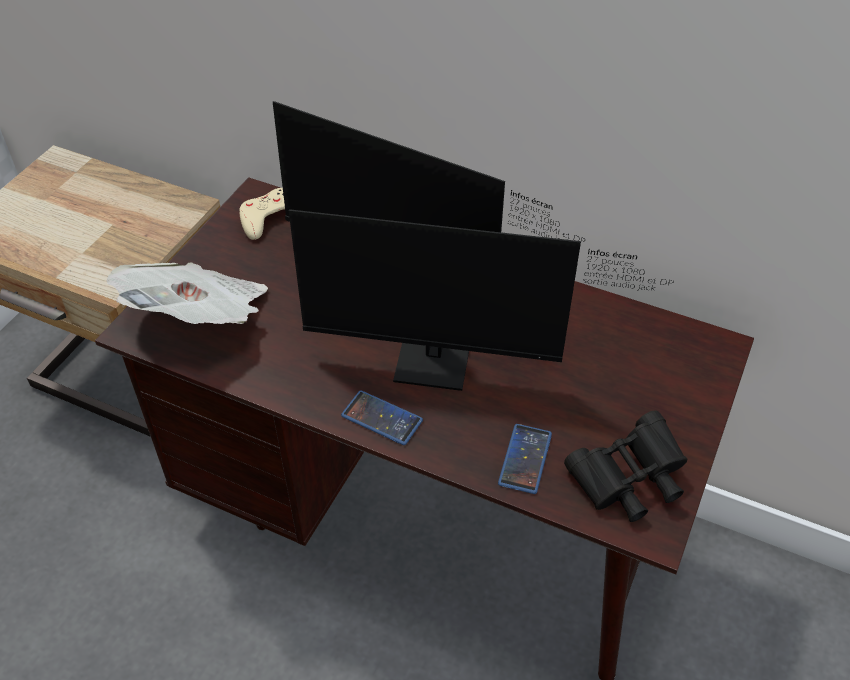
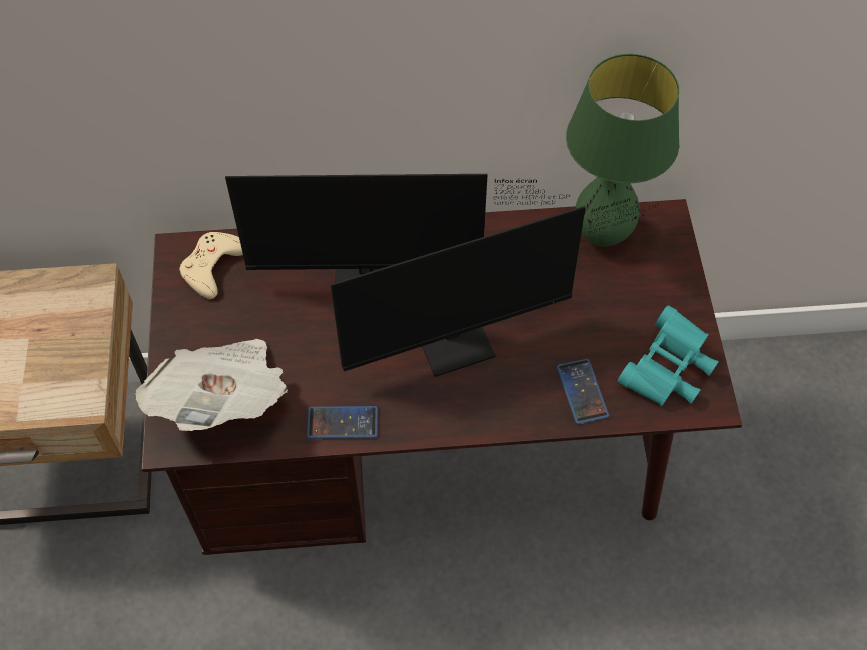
camera: 30 degrees left, 10 degrees up
(381, 418) = (448, 414): phone -> phone (342, 423)
(627, 481) = (667, 371): black binoculars -> turquoise binoculars
(643, 333) = (602, 234): none -> green table lamp

